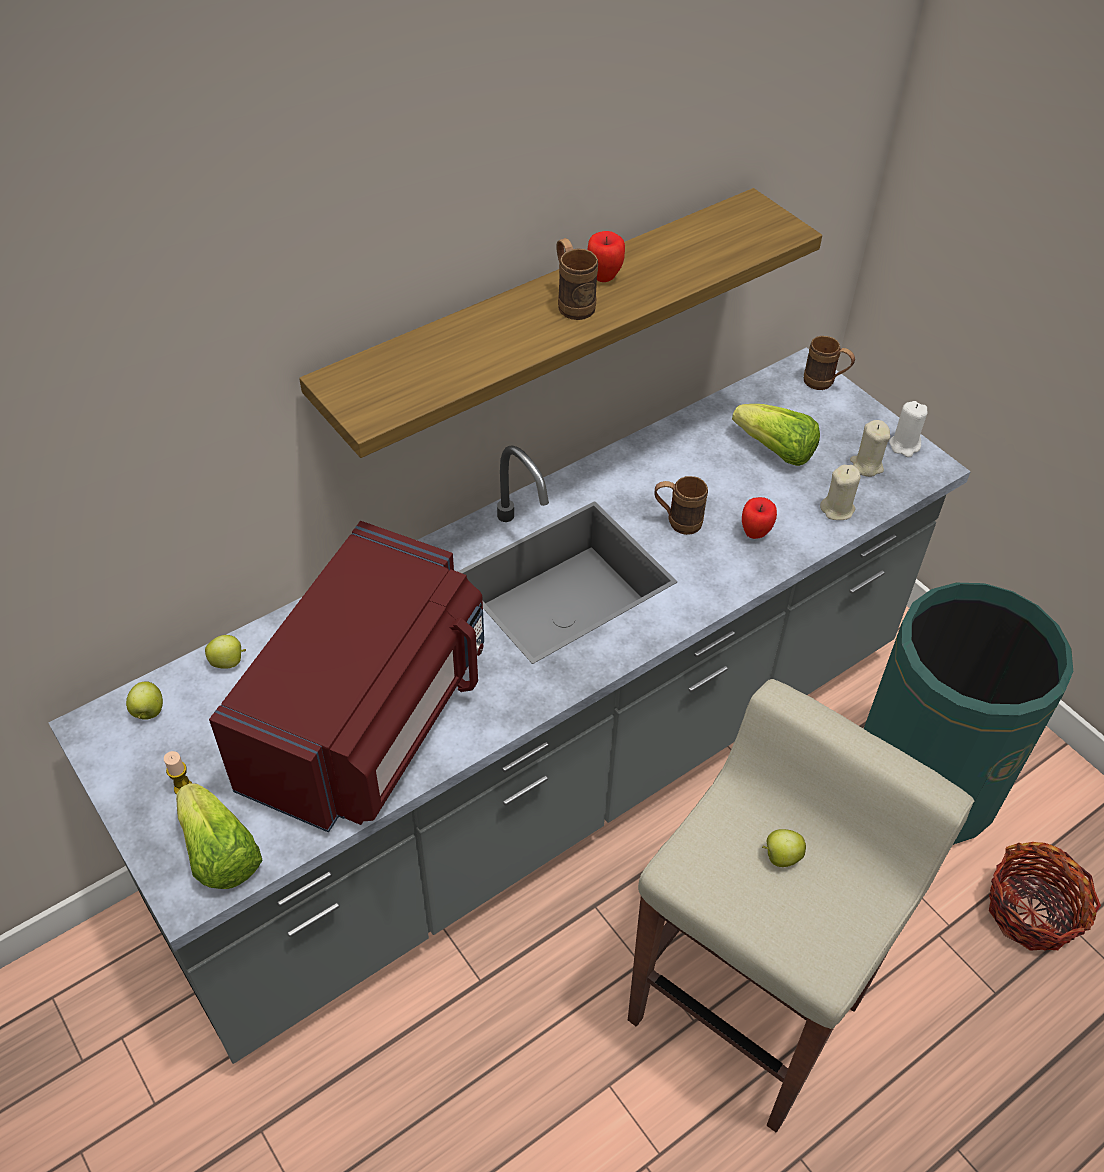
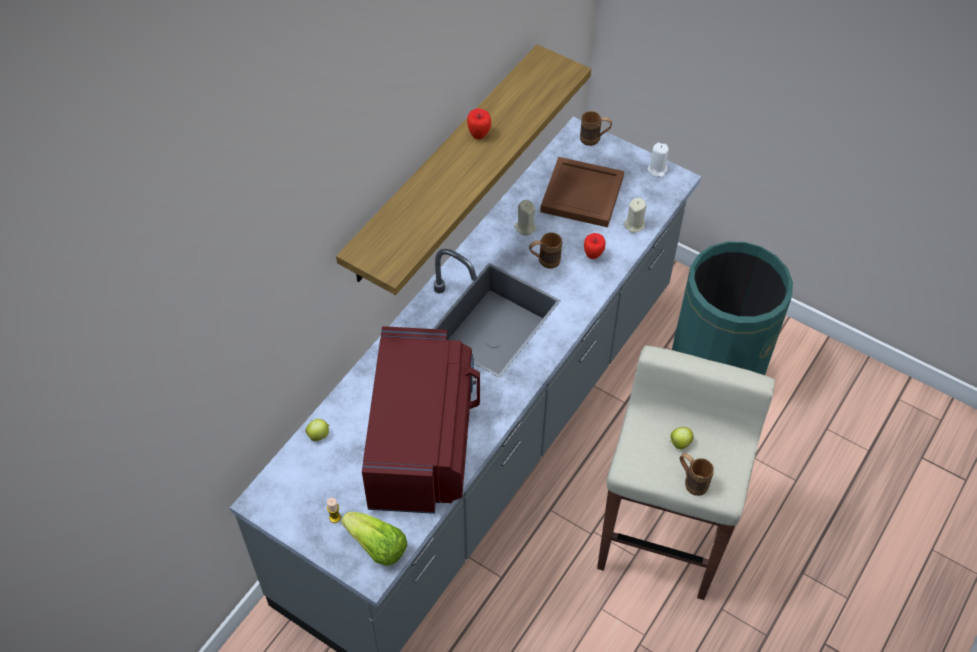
camera: 20 degrees left, 5 degrees up
(148, 712) = (287, 481): apple -> none
(572, 303) = (469, 158): brown mug -> brown mug (691, 481)
(775, 450) = (583, 195): lettuce -> brown tray
(866, 465) = (640, 190): beige candle -> beige candle (525, 227)
(1032, 911) = (801, 426): basket -> none

